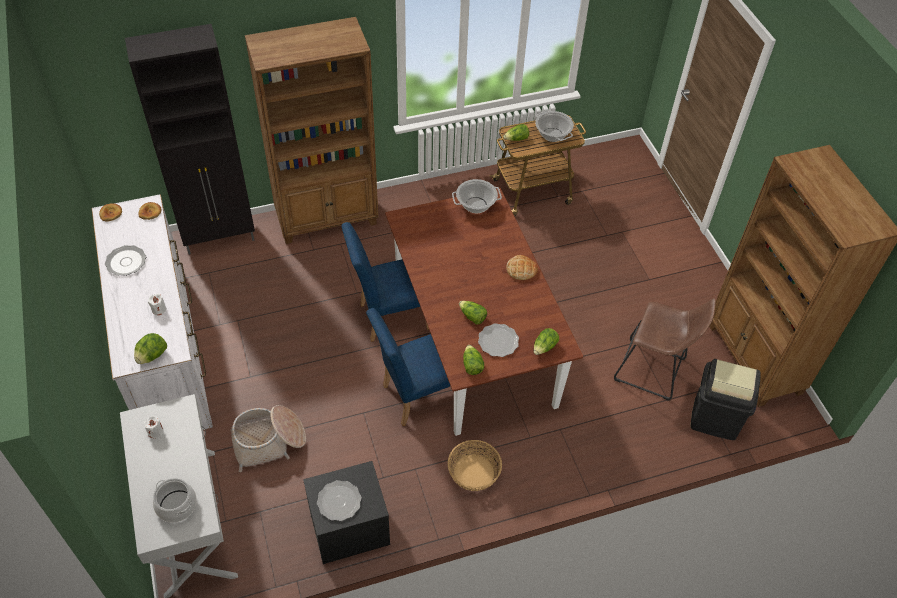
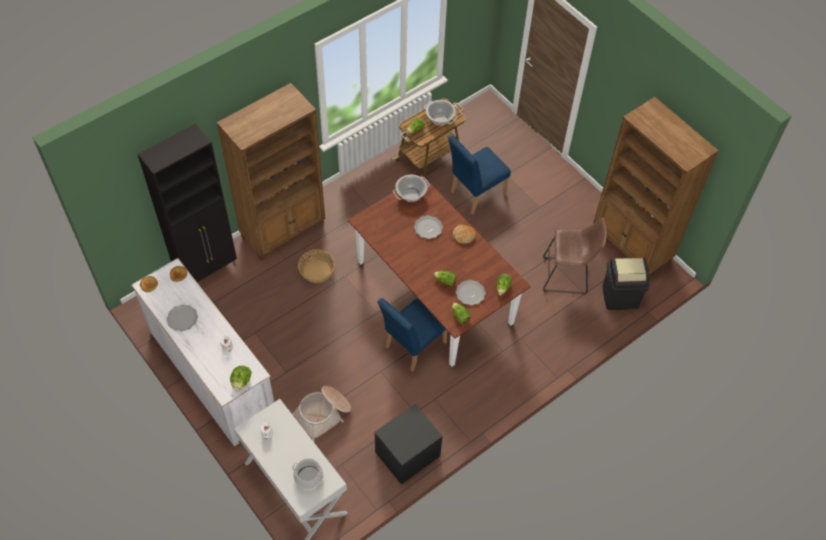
camera: 20 degrees left, 5 degrees up
(339, 502) = (406, 438): plate -> plate (428, 228)
(388, 317) = (366, 294): blue chair -> blue chair (474, 194)
(473, 472) = (474, 388): basket -> basket (316, 271)

